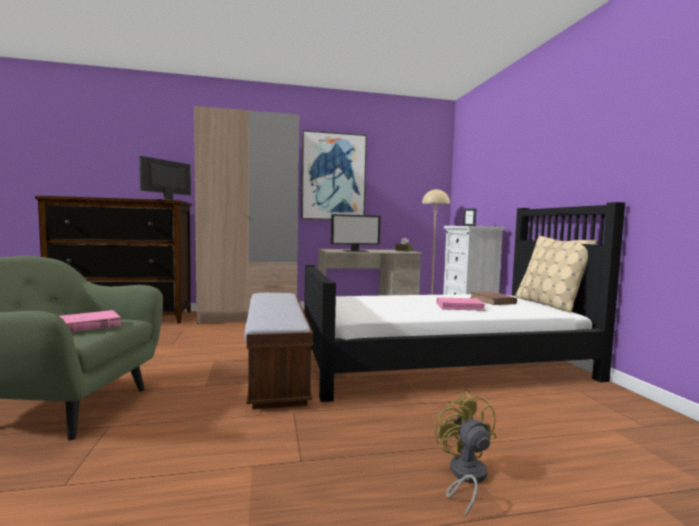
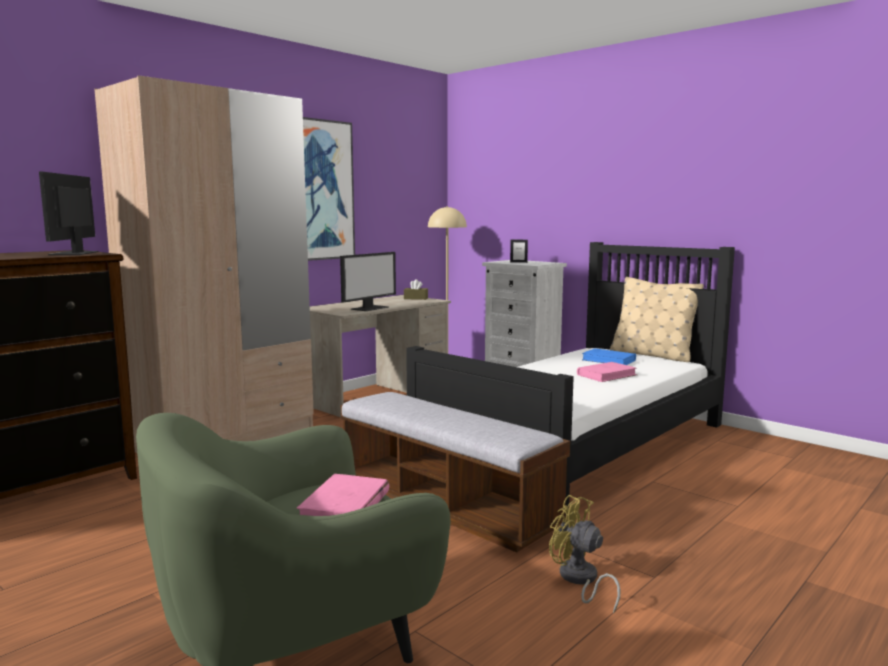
camera: 35 degrees left, 5 degrees up
(465, 477) = (768, 538): yellow fan -> yellow fan (579, 580)
(492, 301) = (609, 360): brown book -> blue book

